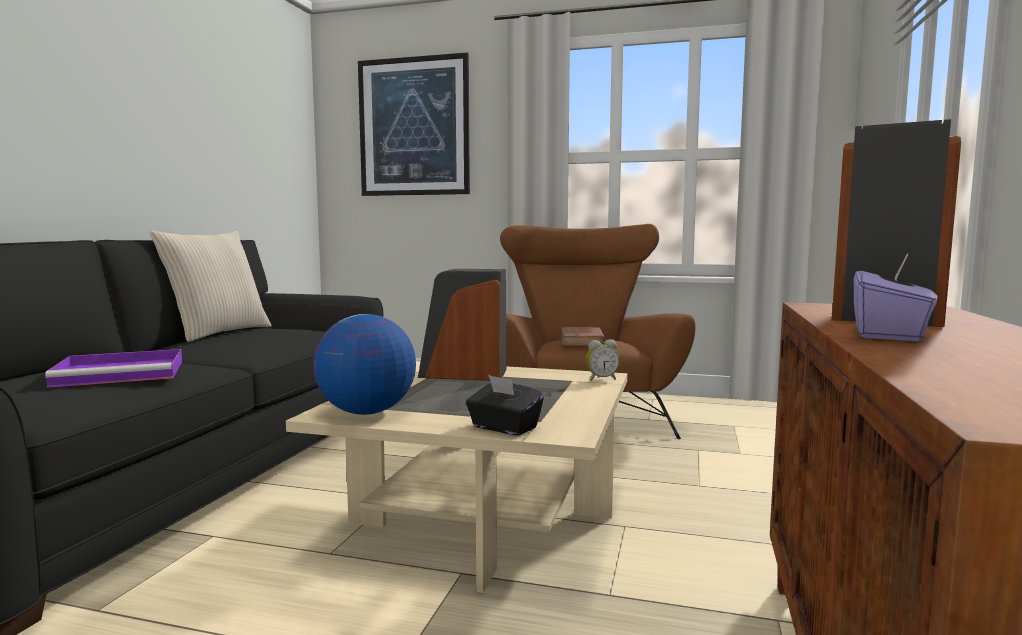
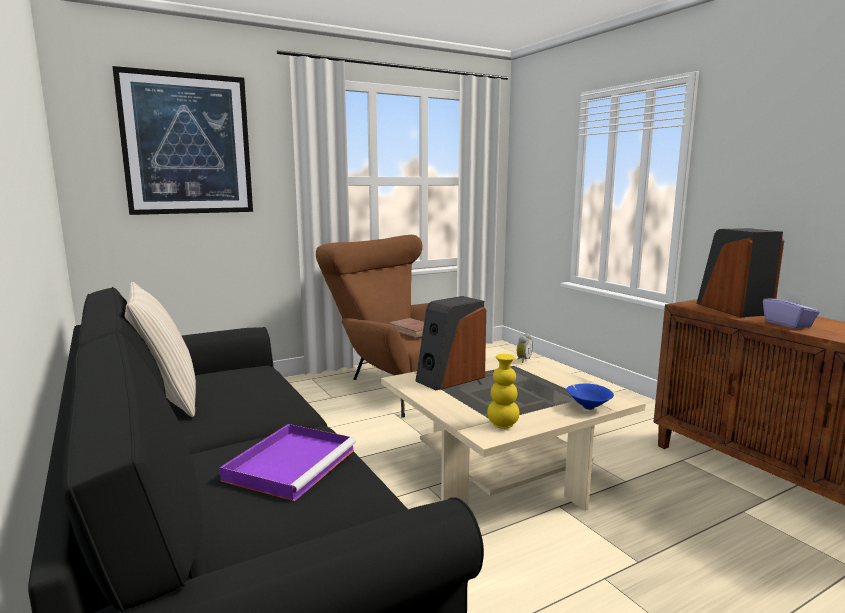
camera: 45 degrees left, 5 degrees up
(366, 412) = (502, 425): globe -> yellow vase
(504, 428) = (587, 407): black tissue box -> blue bowl

